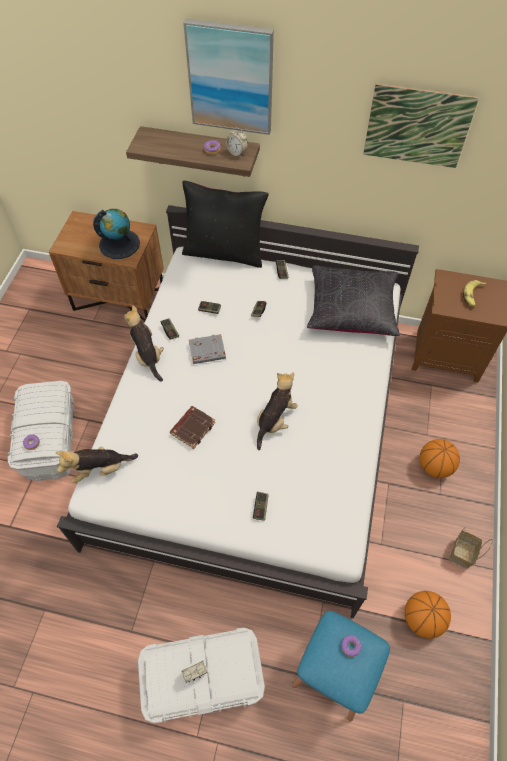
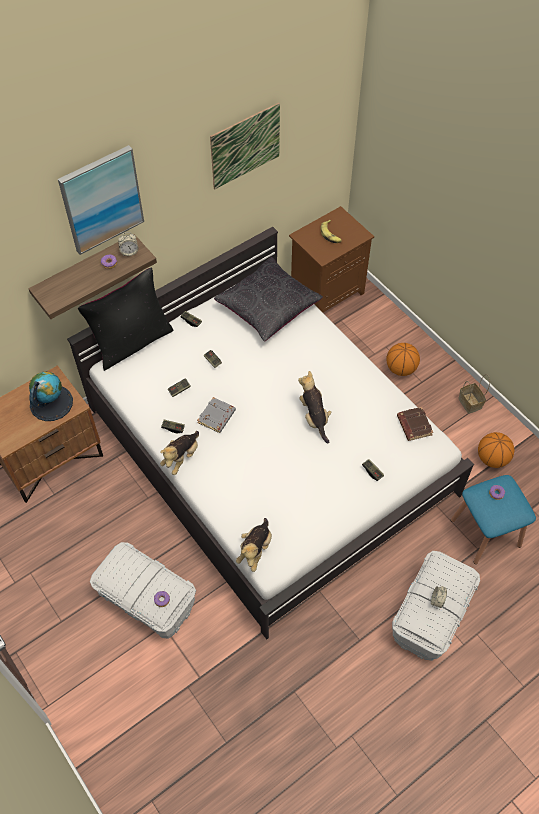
camera: 50 degrees left, 0 degrees up
(147, 355) = (181, 457): plush toy -> plush toy turned 75 degrees counterclockwise
(192, 428) = (275, 469): brown book -> brown book (413, 425)

